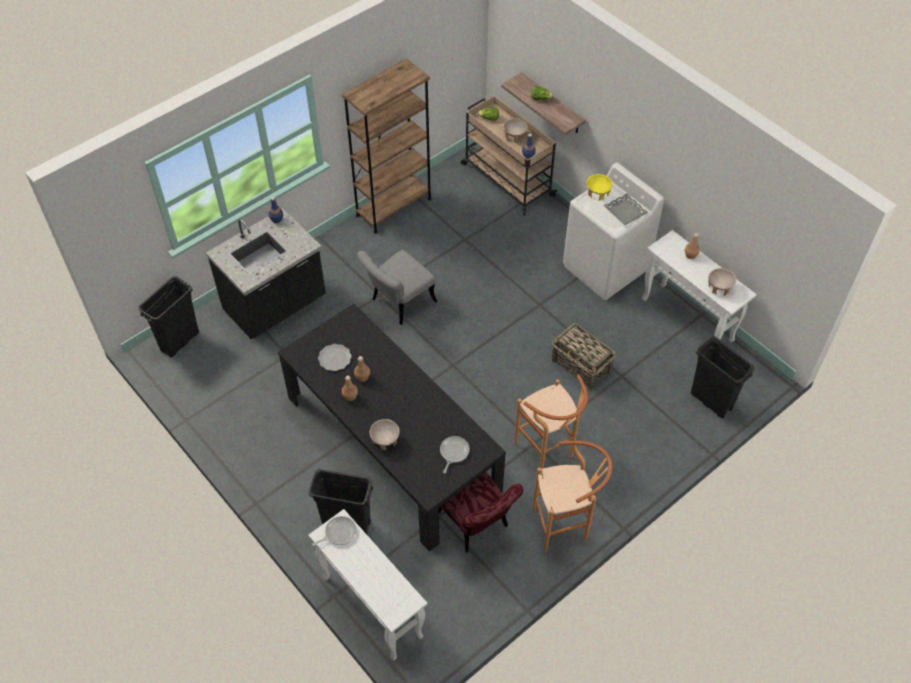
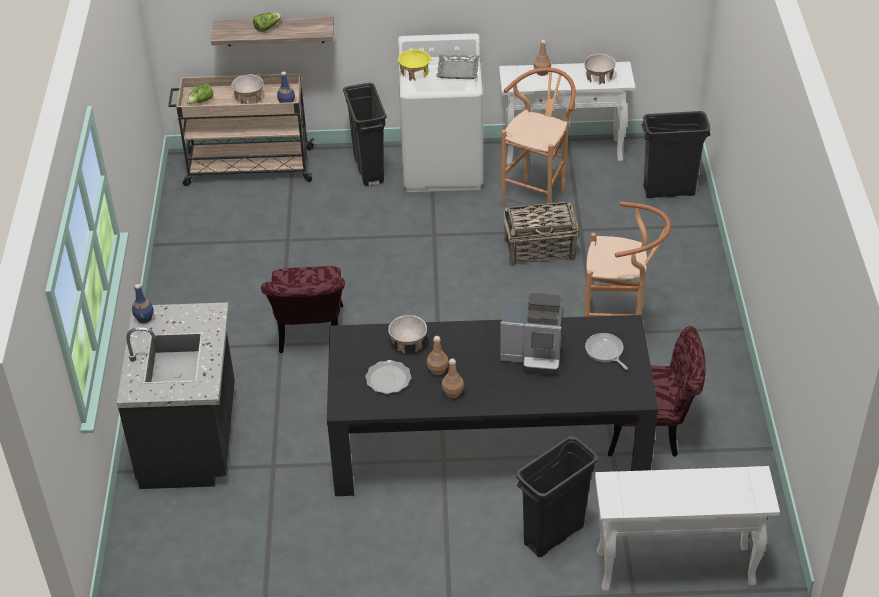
camera: 50 degrees left, 10 degrees down
(179, 341) = (140, 555): black trash can -> black trash can (369, 170)
(339, 533) = (622, 491): frying pan -> none
(385, 440) = (539, 395): beige bowl -> beige bowl (408, 344)
(393, 207) = (175, 268): brown bookcase -> none
(398, 303) = (310, 336): grey chair -> red chair
(416, 417) = (533, 356): none -> coffee machine
(565, 526) = (712, 366): brown stool -> brown stool (537, 196)

